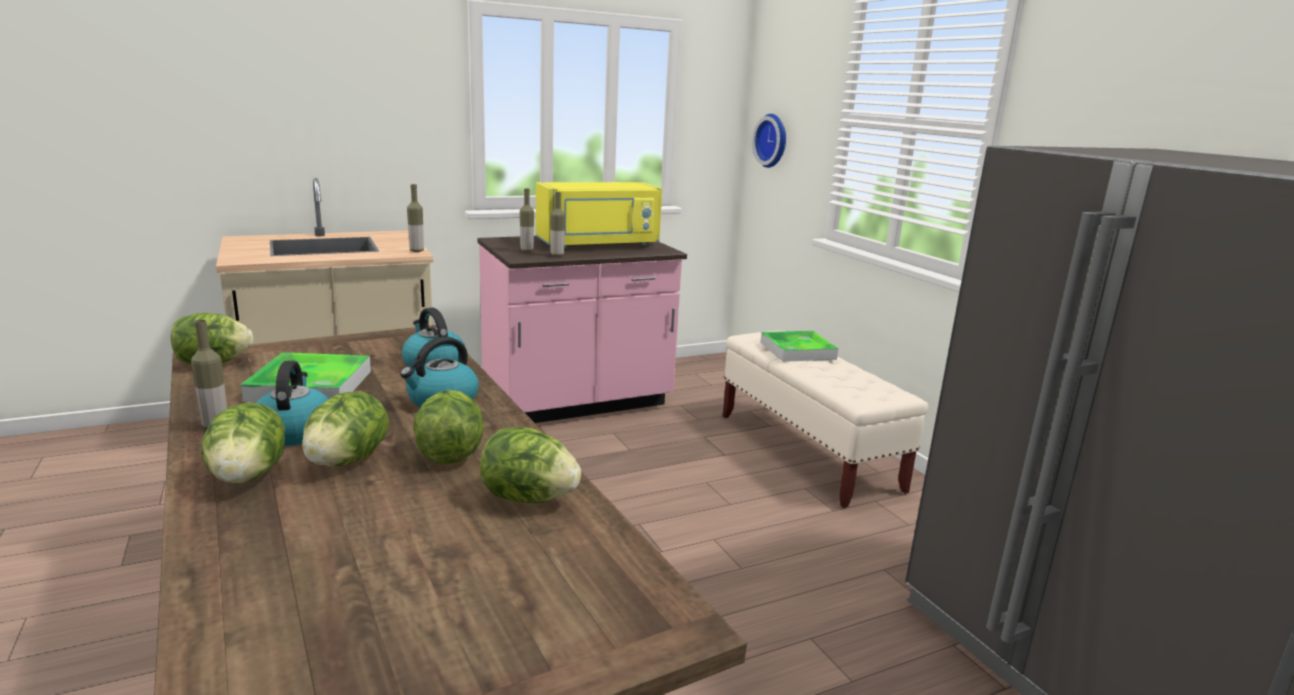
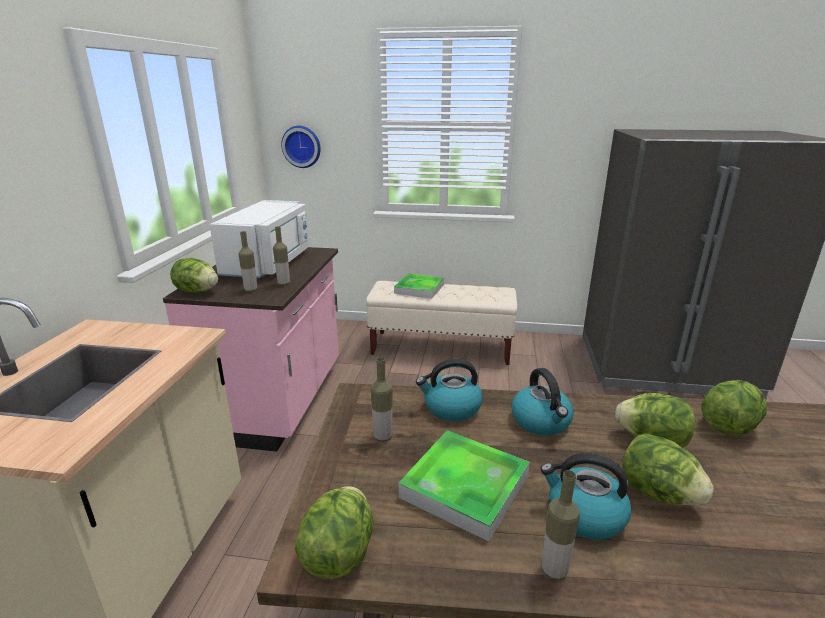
camera: 55 degrees left, 5 degrees up
(248, 476) = (685, 559): lettuce -> lettuce (197, 291)
(416, 251) = (194, 332): bottle -> bottle (383, 437)
(599, 244) = (270, 263): yellow microwave -> white microwave

